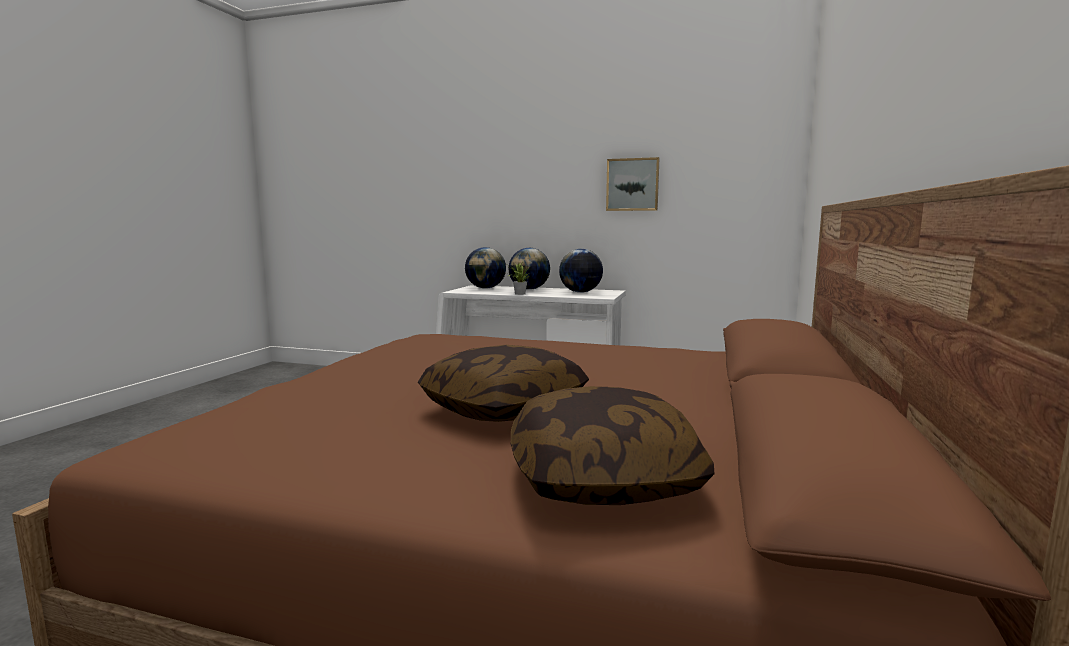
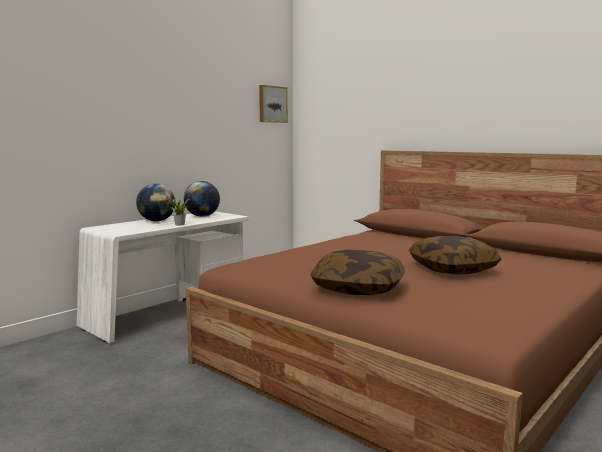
camera: 65 degrees left, 0 degrees up
(485, 288) = (120, 226): globe -> none
(603, 477) = (543, 268): pillow -> pillow (358, 288)
(632, 185) = (210, 129): picture -> picture (272, 104)

